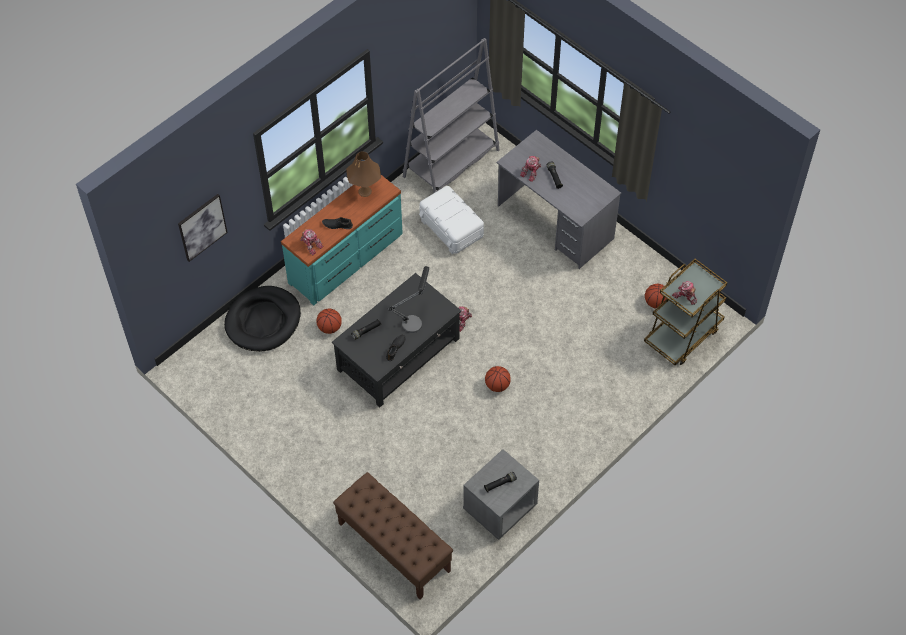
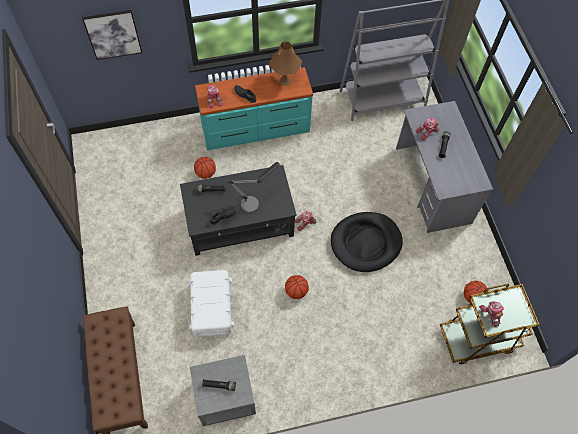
camera: 30 degrees right, 5 degrees up
(263, 321) = (164, 142): black dog bed -> black dog bed (366, 243)
(451, 228) = (349, 147): white storage box -> white storage box (212, 308)

